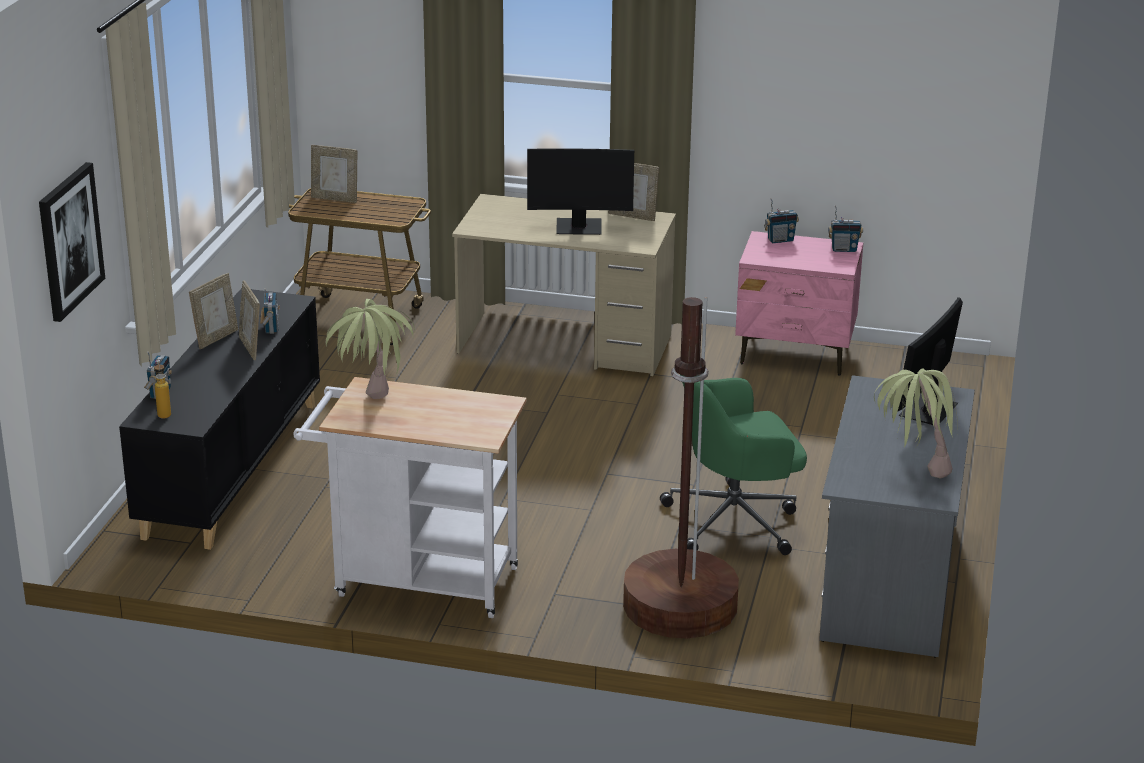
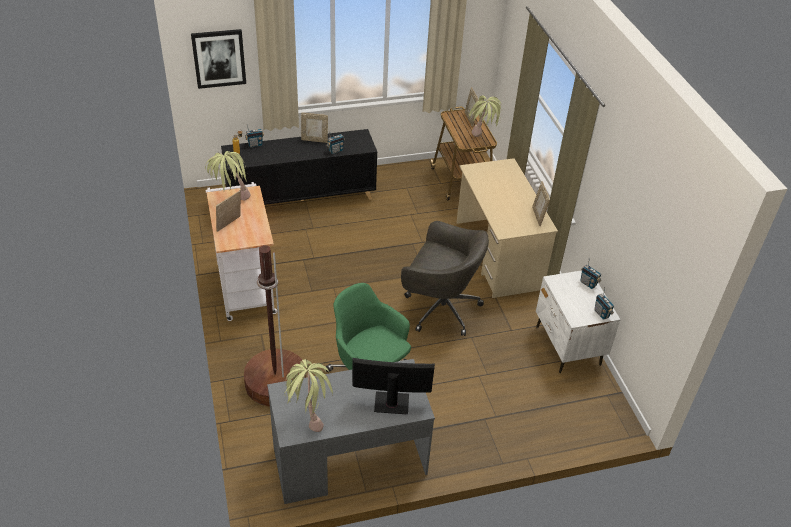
camera: 60 degrees right, 15 degrees up
(251, 348) = (313, 152): picture frame -> picture frame (230, 224)
(404, 207) = (481, 141): none -> potted plant
(579, 227) = (505, 203): monitor -> none
(636, 422) = (440, 308): none -> grey office chair
(795, 354) = (567, 346): pink nightstand -> white nightstand

